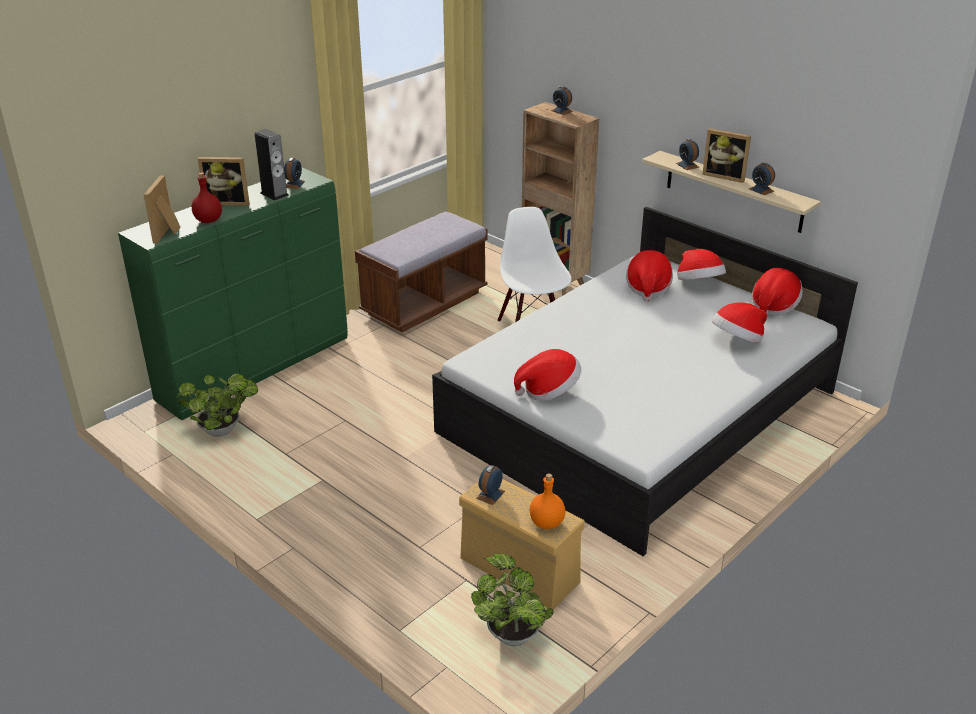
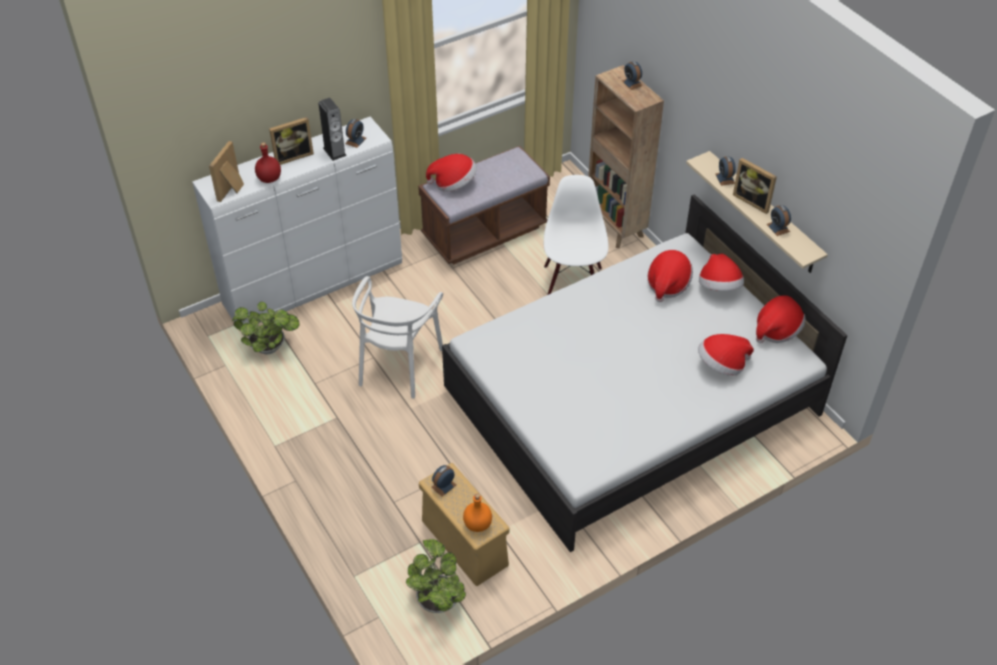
camera: 15 degrees right, 15 degrees up
(228, 202) = (292, 156): picture frame -> picture frame turned 45 degrees counterclockwise
(257, 370) = (315, 285): green dresser -> white dresser
(376, 422) = (398, 365): none -> white chair
(549, 390) = (528, 390): hat -> hat (454, 183)

